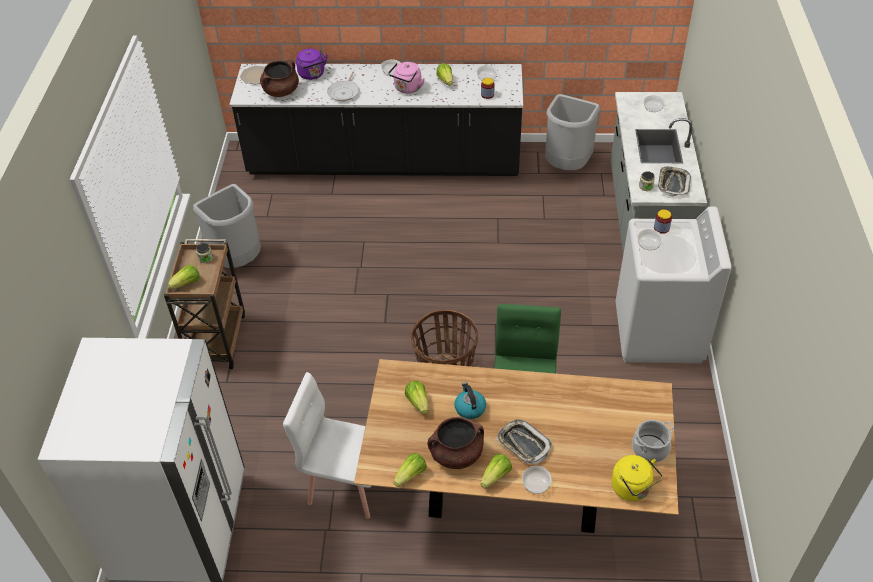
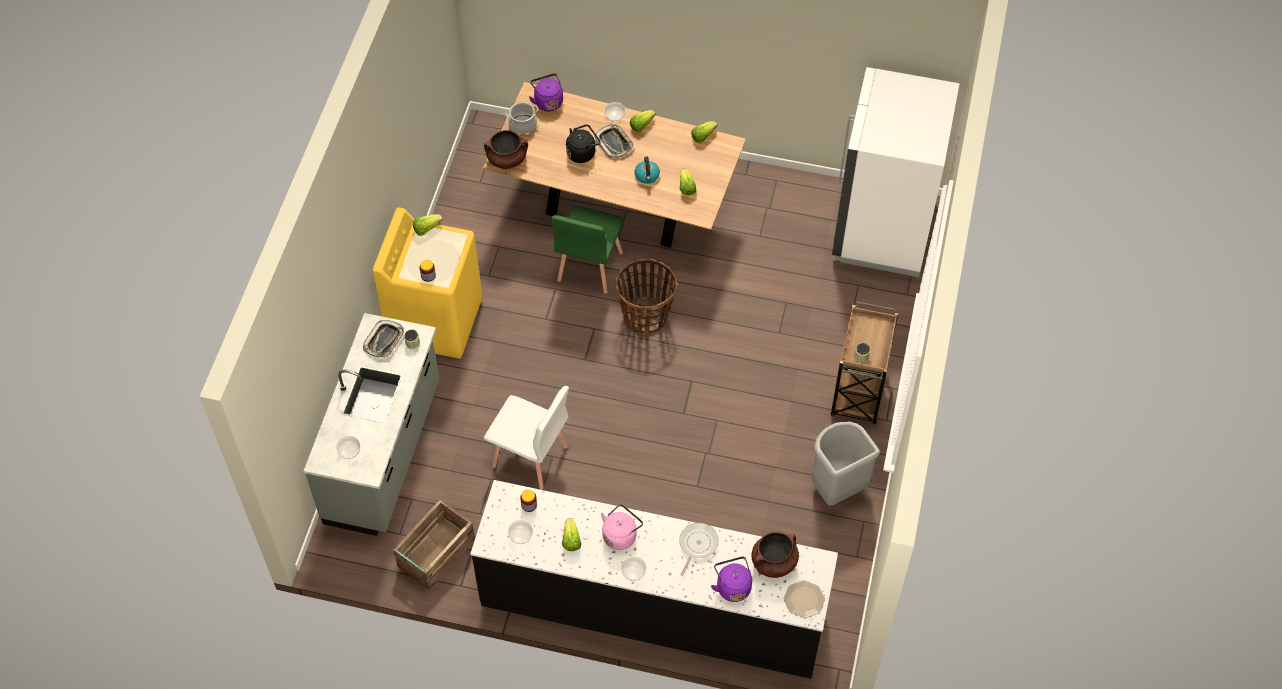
camera: 170 degrees left, 10 degrees up
(187, 283) = (878, 330): lettuce -> lettuce (426, 228)
(347, 484) = (748, 238): white chair -> white chair (530, 457)
(456, 454) = (666, 144): brown cooking pot -> brown cooking pot (507, 159)
(559, 424) = (582, 153): none -> black kettle
(566, 166) = (435, 554): grey trash can -> crate
(633, 488) = (547, 101): yellow kettle -> purple kettle
(649, 244) = (448, 260): bowl -> none
(659, 333) = (435, 321): white washing machine -> yellow washing machine

